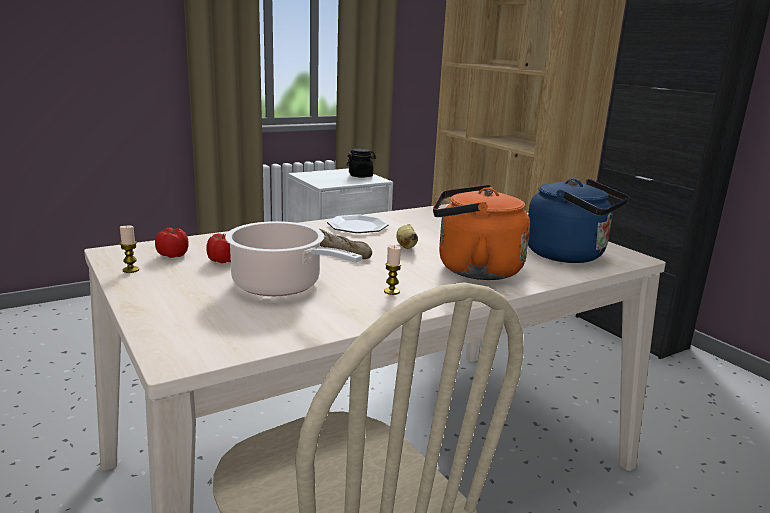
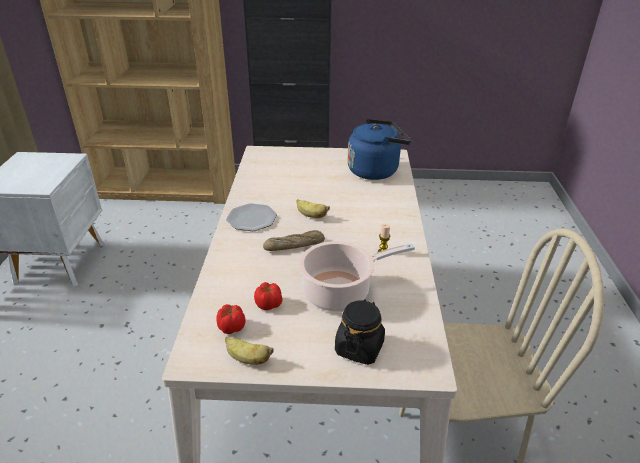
camera: 55 degrees left, 15 degrees up
(131, 270) = (247, 359): candle -> banana
(360, 176) = (46, 160): black jar -> black jar (359, 348)
(473, 269) = (371, 210): orange kettle -> none

